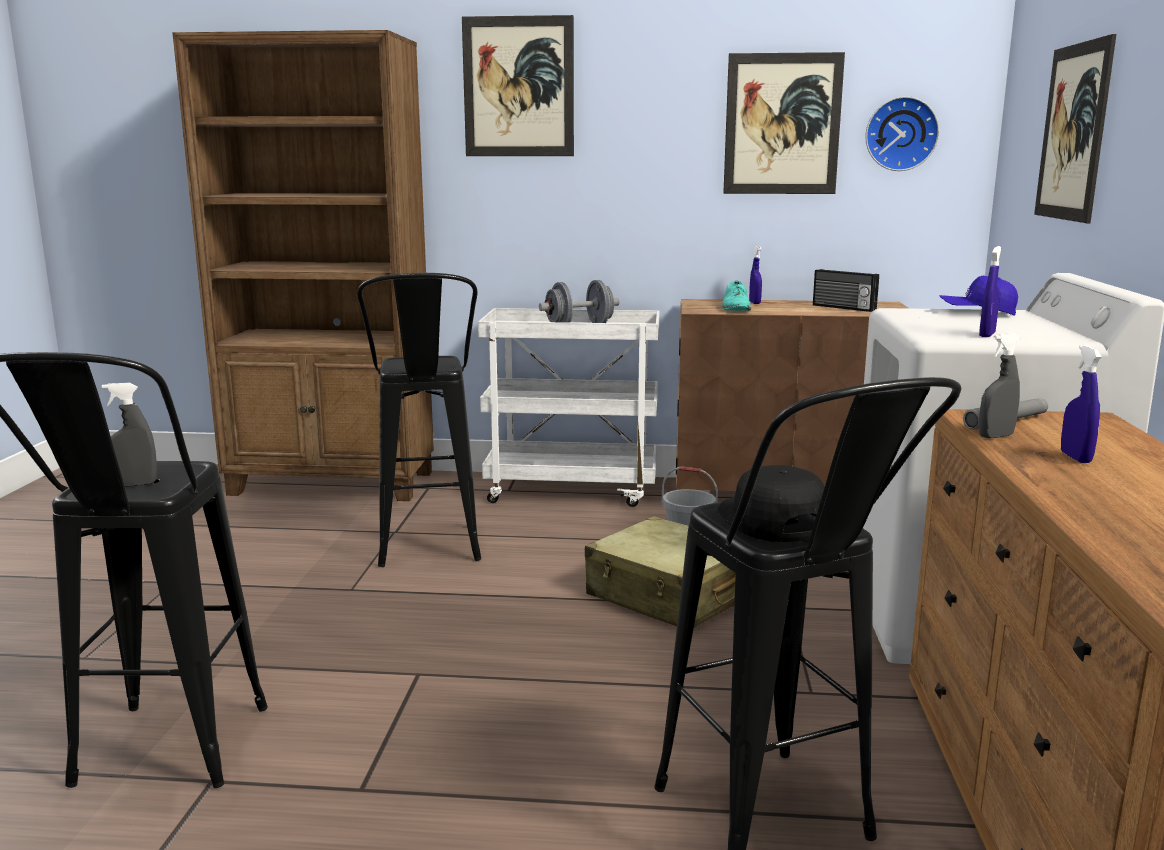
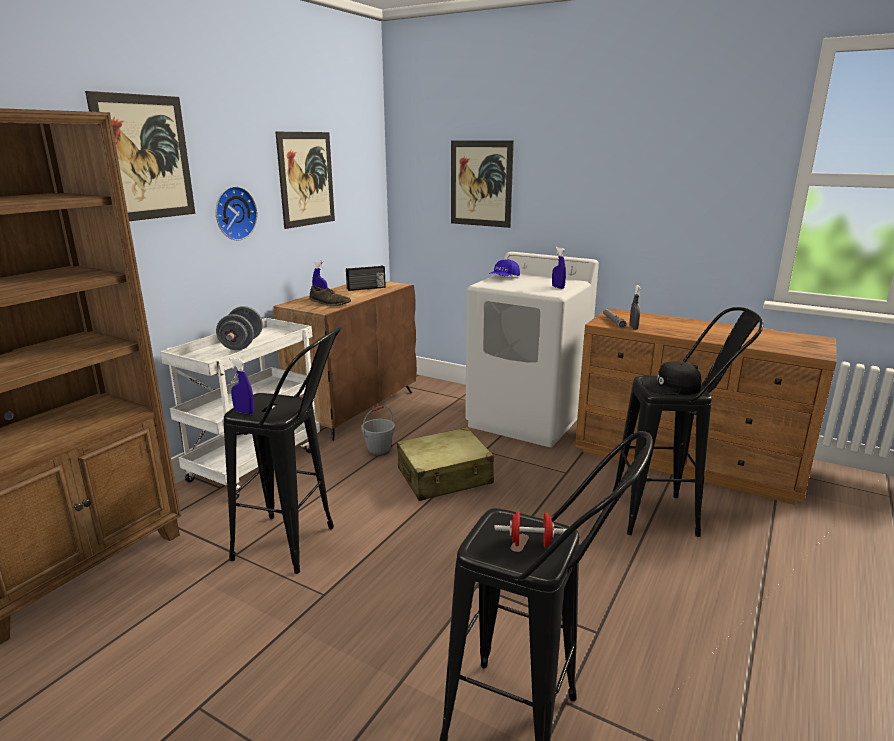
camera: 65 degrees left, 5 degrees up
(134, 485) = (530, 543): grey spray bottle -> red dumbbell
(736, 308) = (330, 303): turquoise shoe -> brown shoe
(900, 134) = (354, 181): wall clock -> wall clock (233, 213)
(1075, 458) = (667, 326): blue spray bottle -> blue spray bottle (244, 412)

